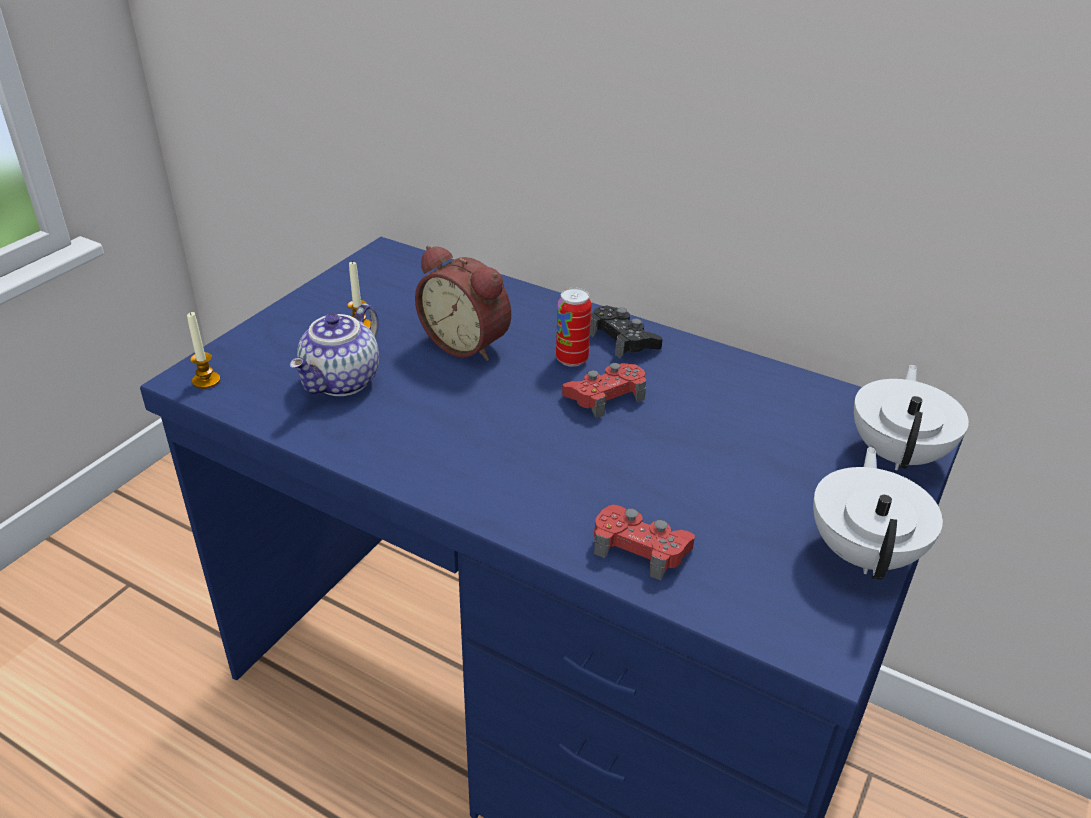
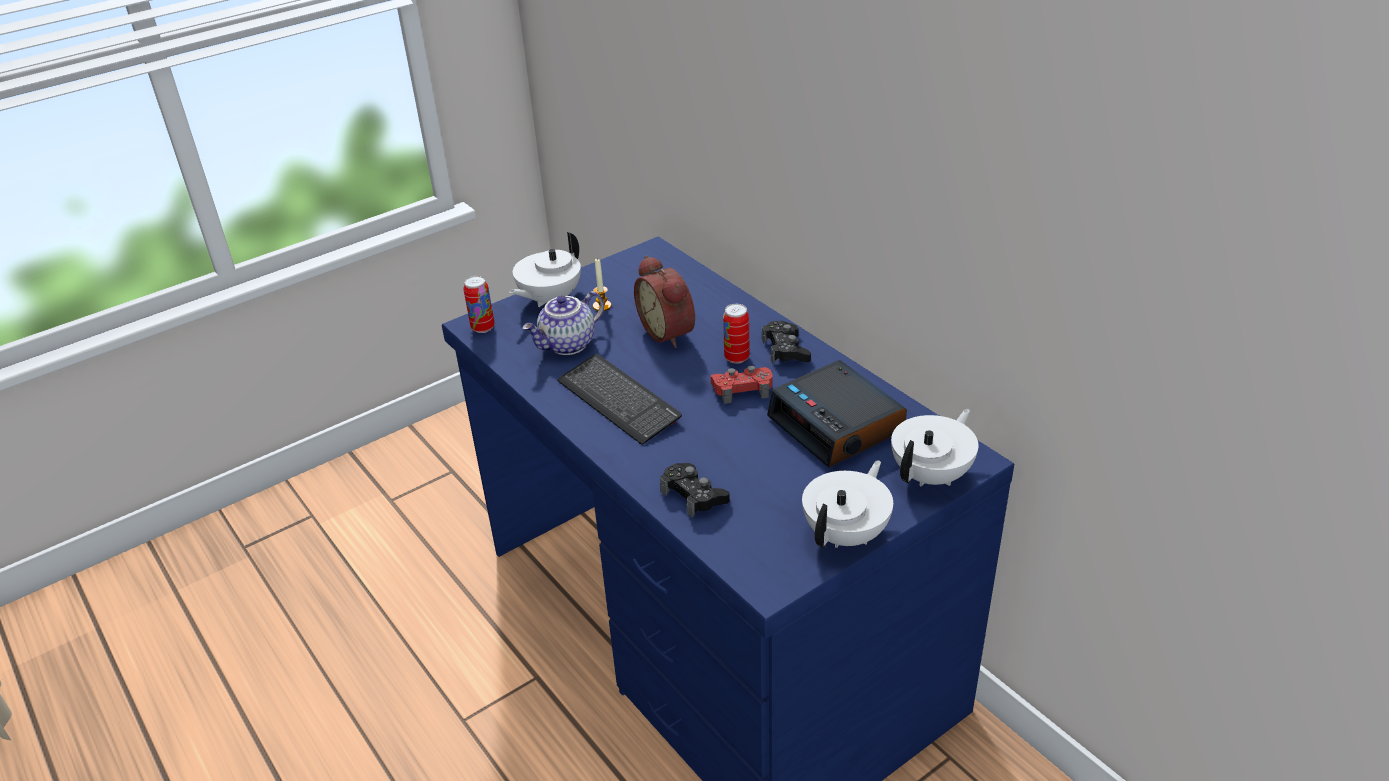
camera: 25 degrees right, 0 degrees up
(206, 381) = (483, 328): candle -> can
(282, 329) = (549, 299): none -> white teapot
(456, 442) = (618, 401): none -> keyboard
(640, 548) = (694, 495): red game controller -> black game controller
(748, 417) = (837, 425): none -> alarm clock

